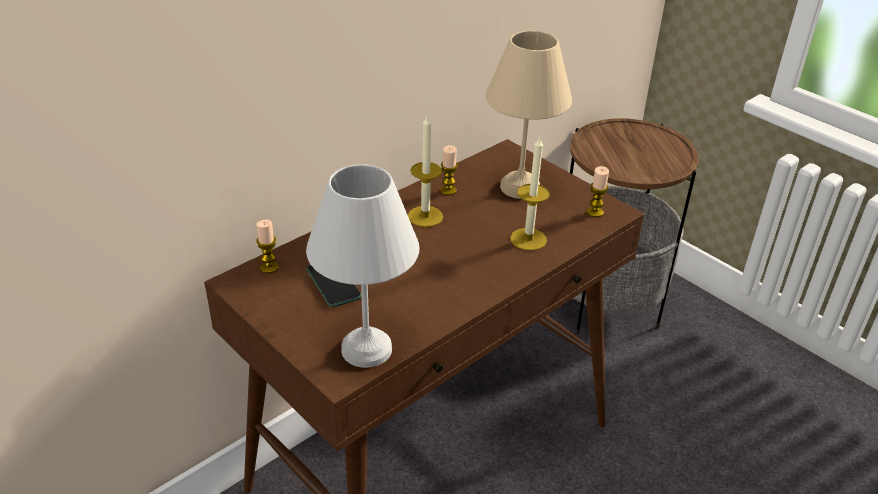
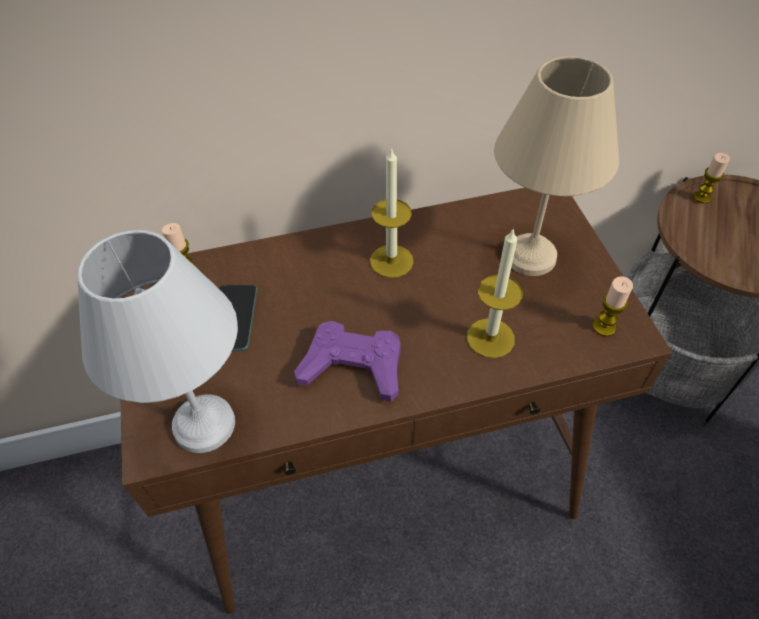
camera: 30 degrees right, 15 degrees up
(447, 282) = (353, 366): none -> purple game controller
(448, 190) = (441, 233): candle -> candle (702, 197)

